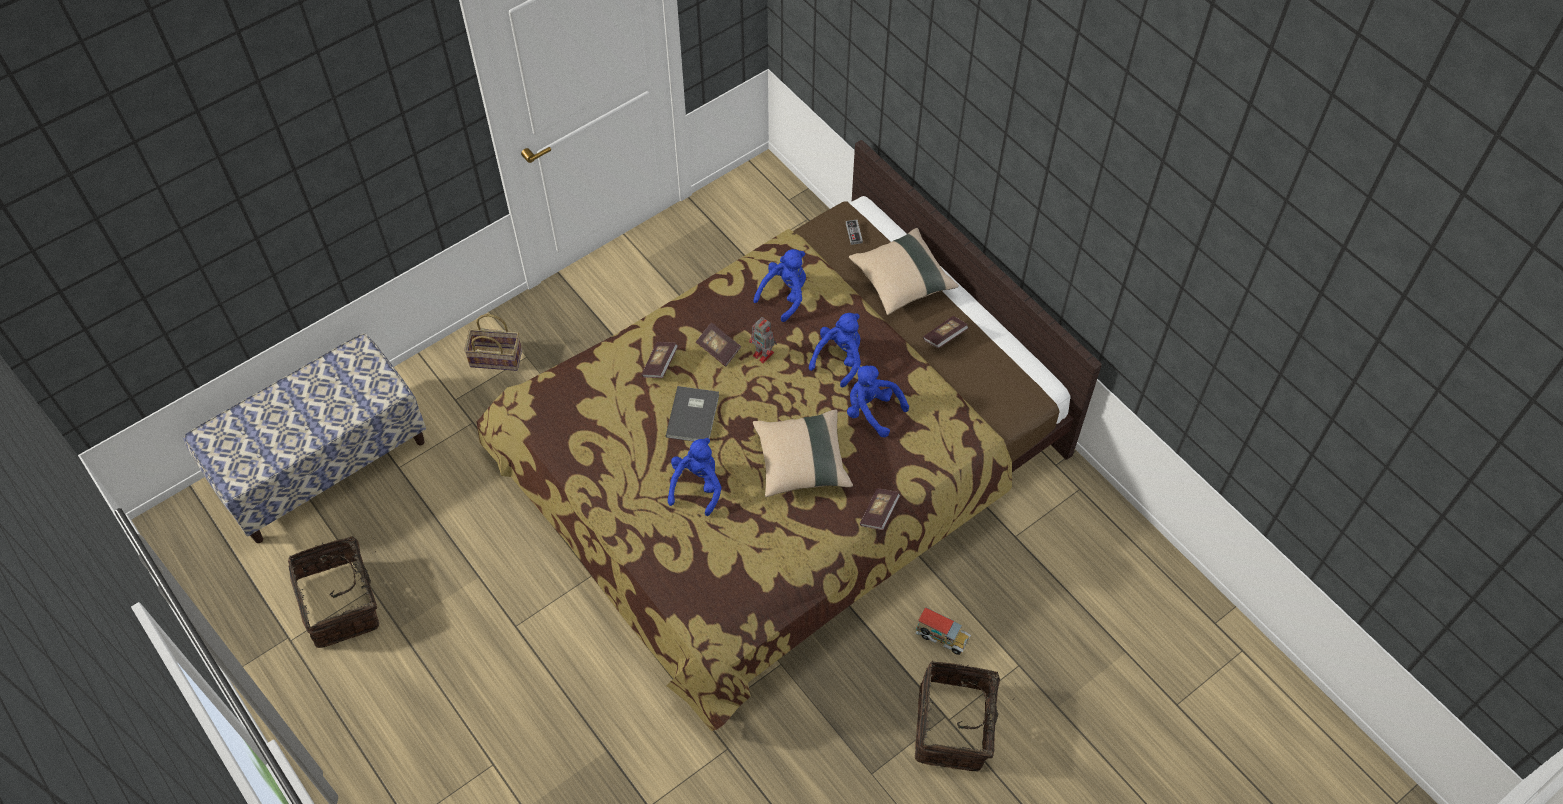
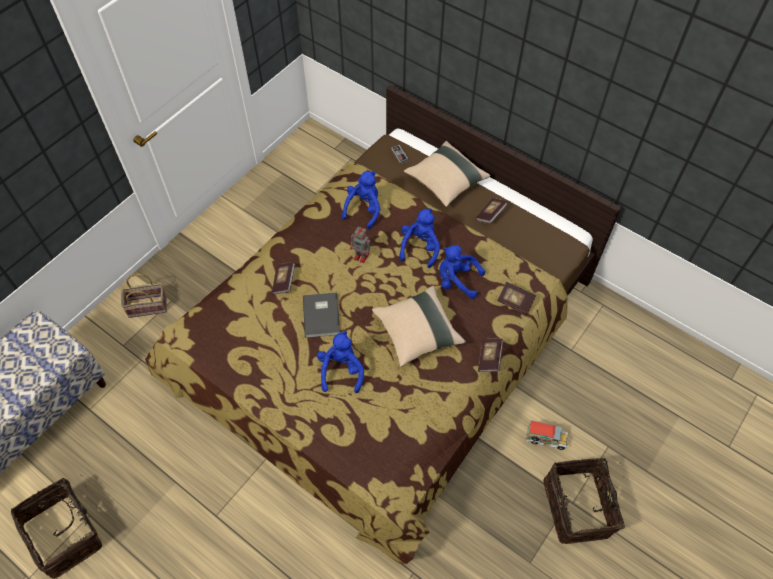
camera: 15 degrees left, 0 degrees up
(718, 349) = (326, 260): book -> book (515, 302)

